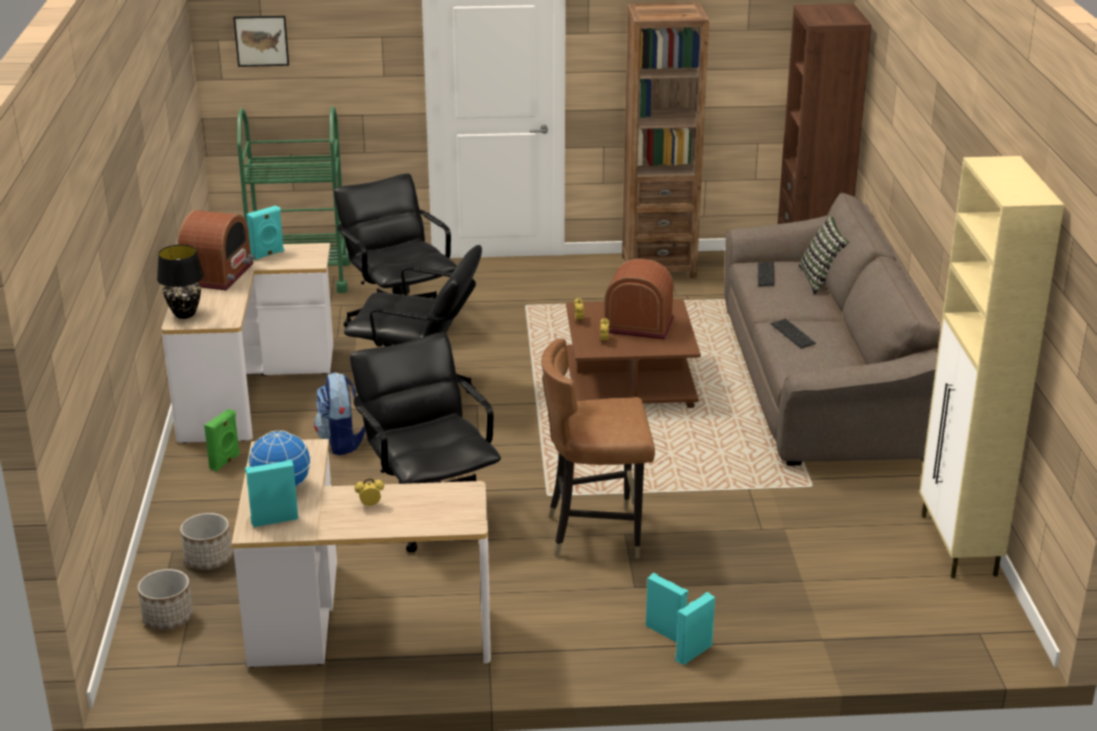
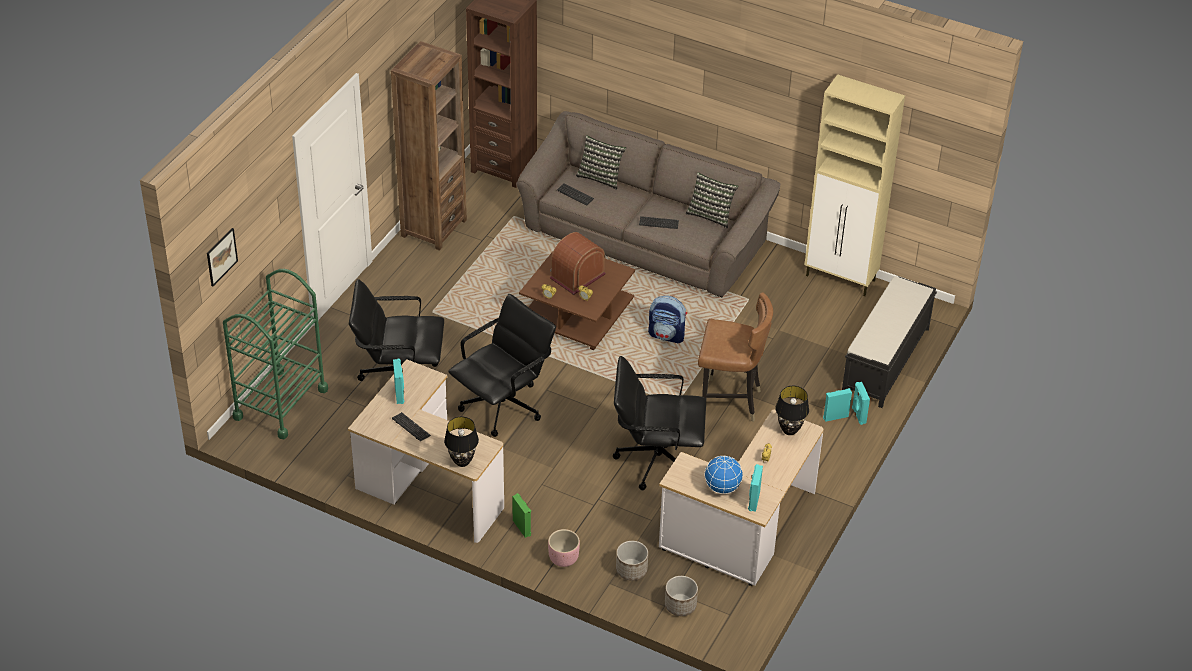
camera: 60 degrees left, 15 degrees up
(192, 505) = (563, 559): none -> pink planter
(218, 274) = (411, 427): radio -> keyboard
(342, 442) = (542, 466): backpack -> backpack (667, 335)
(451, 506) = (789, 430): none -> black table lamp
(596, 534) = (729, 402): brown chair -> brown chair turned 105 degrees counterclockwise
(838, 641) = (885, 361): none -> black bench
(862, 362) = (711, 215): none -> pillow

